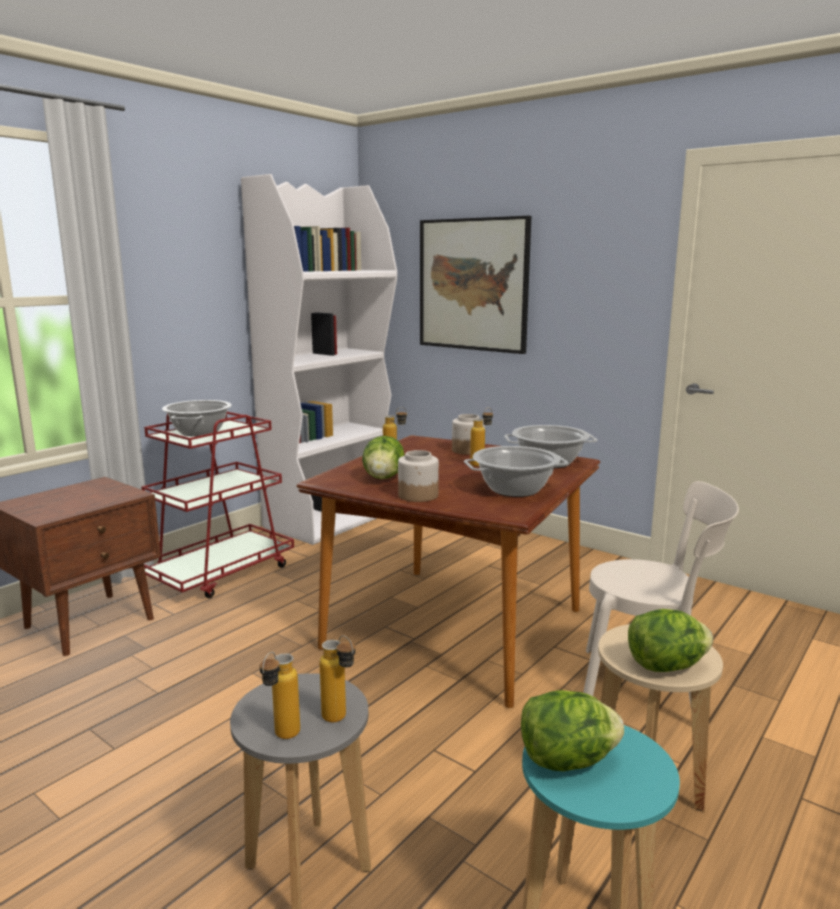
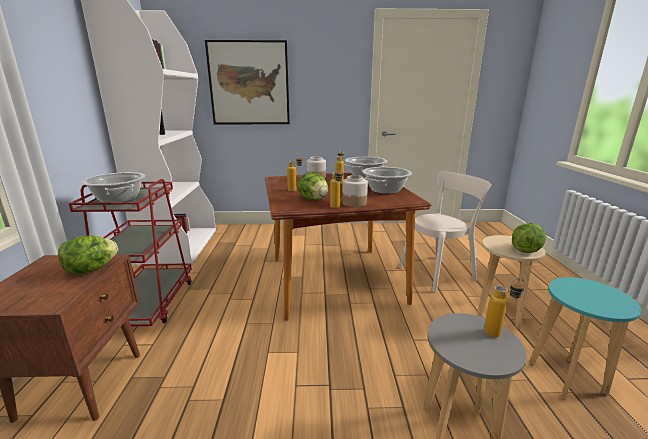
camera: 40 degrees left, 5 degrees up
(281, 738) = (500, 359): bottle -> bottle (336, 208)
(566, 760) = (585, 300): lettuce -> lettuce (91, 270)

